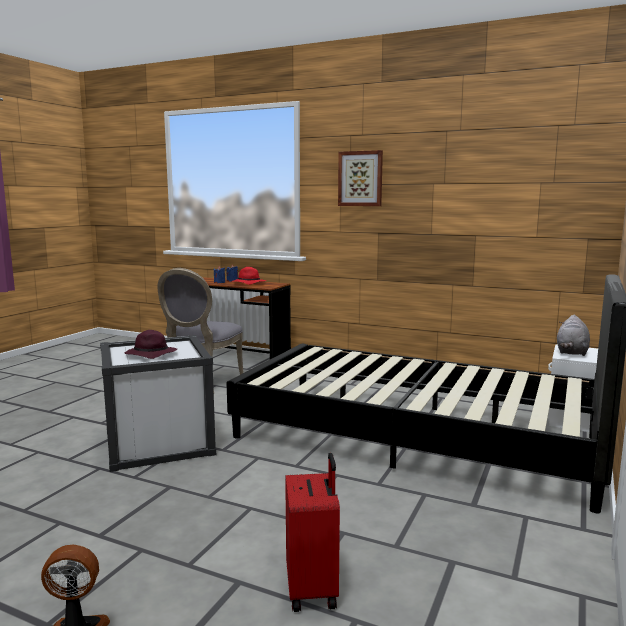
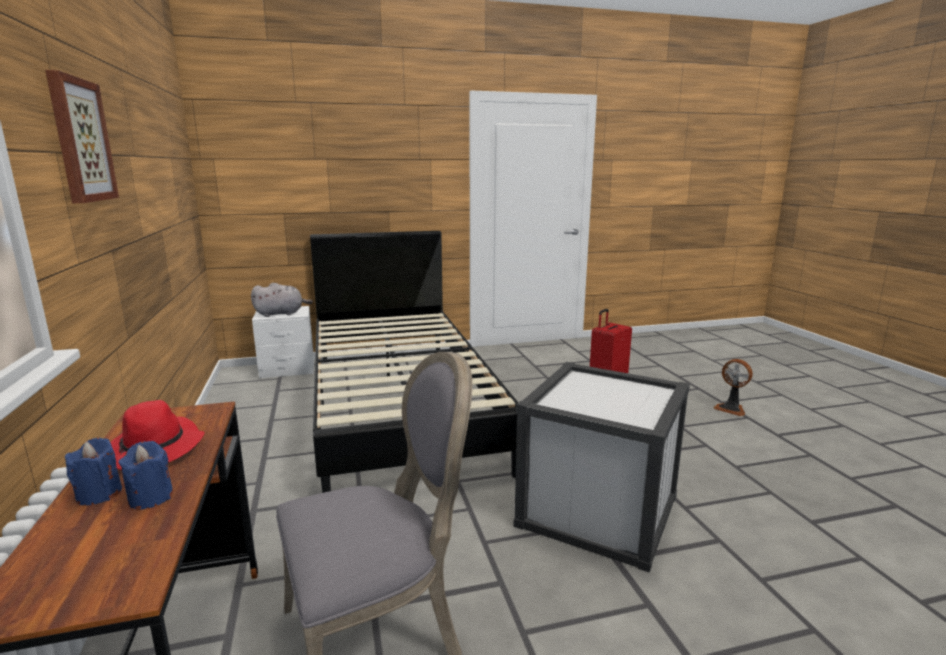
camera: 130 degrees left, 5 degrees up
(150, 355) = (614, 396): purple hat -> none

